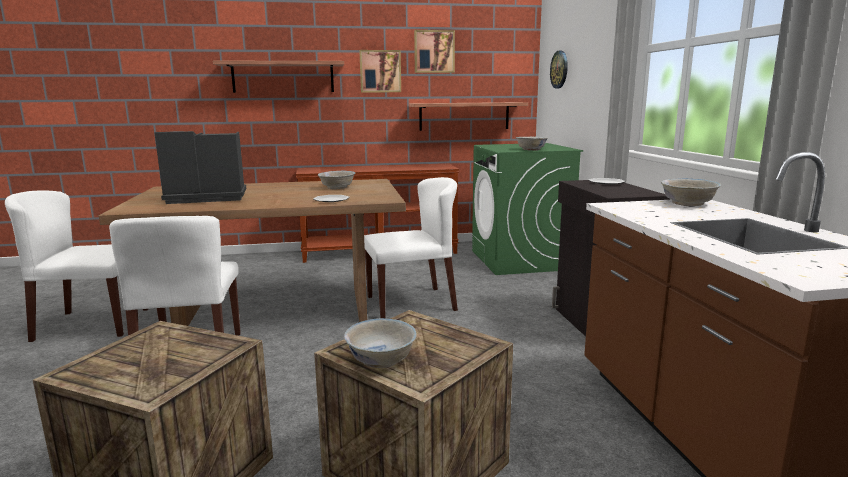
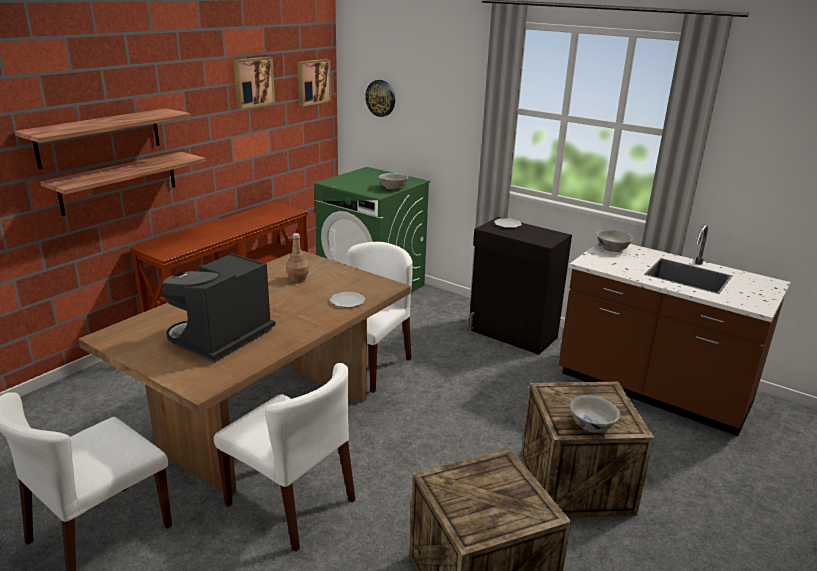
camera: 45 degrees left, 10 degrees up
(337, 187) = (298, 279): white bowl -> brown bottle
(380, 71) = (204, 112): picture -> picture (313, 82)
(464, 116) = (283, 148): shelf -> shelf (119, 182)

